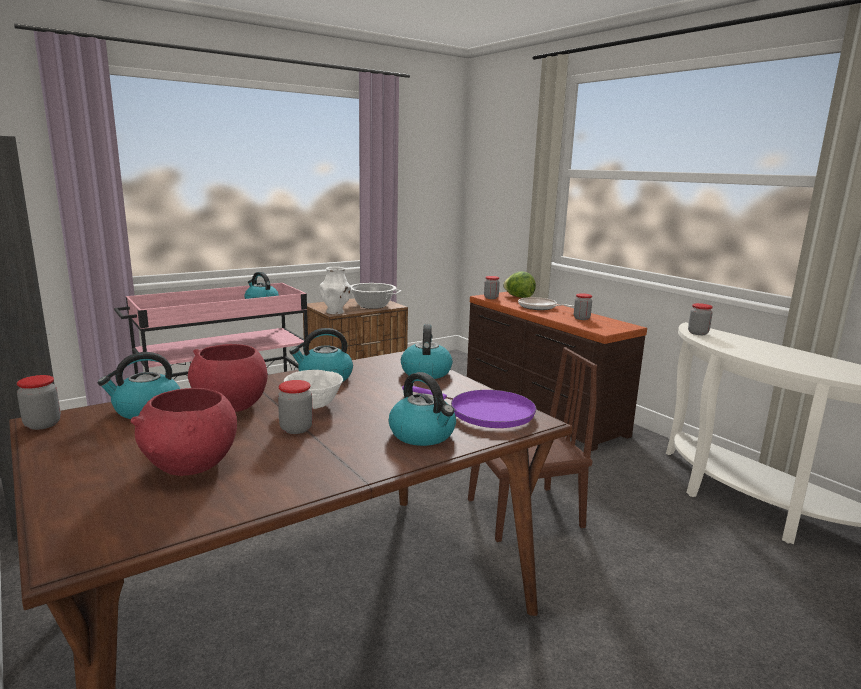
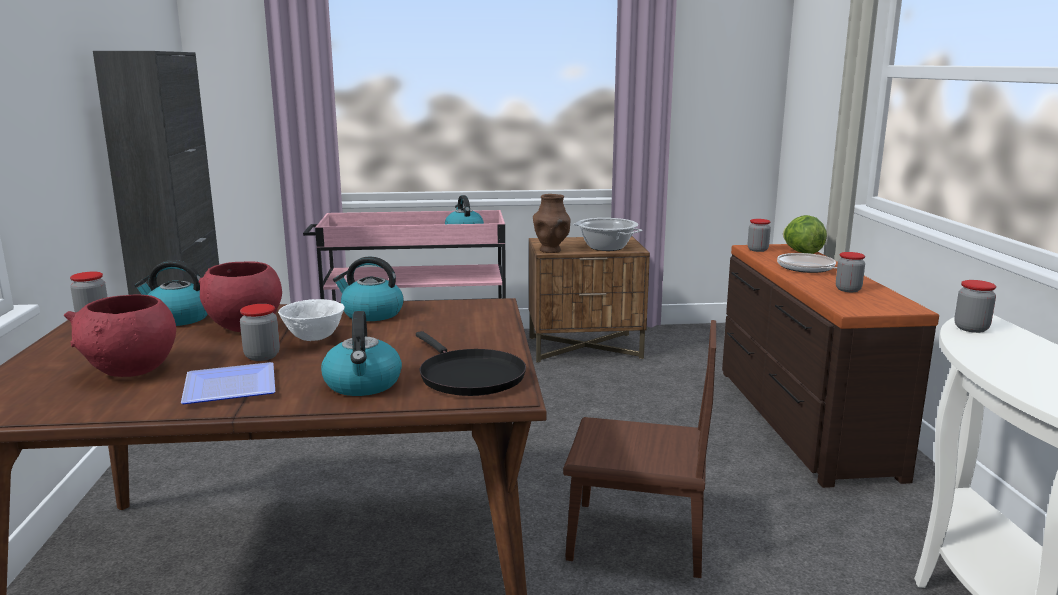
camera: 30 degrees right, 0 degrees up
(319, 459) = (233, 386): none -> plate
(335, 312) = (551, 250): white vase -> brown vase
(425, 372) = (485, 323): kettle -> none
(485, 413) = (468, 376): purple frying pan -> black frying pan

